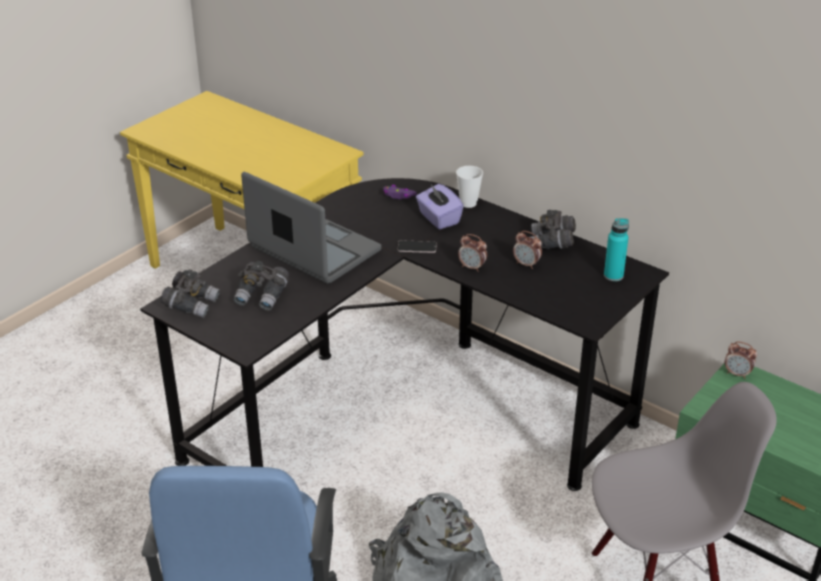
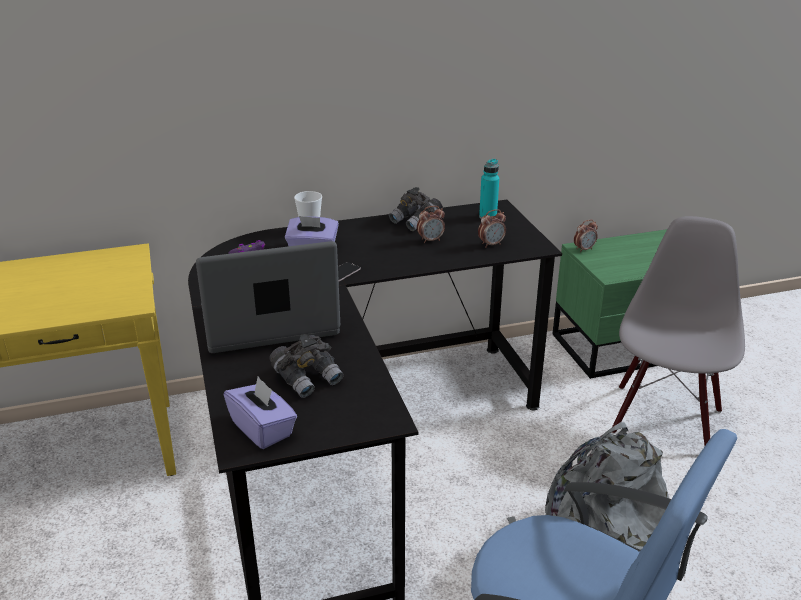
camera: 55 degrees left, 5 degrees down
(191, 305) = (263, 429): grey binoculars -> purple tissue box
(472, 267) = (405, 262): alarm clock -> alarm clock (491, 244)

